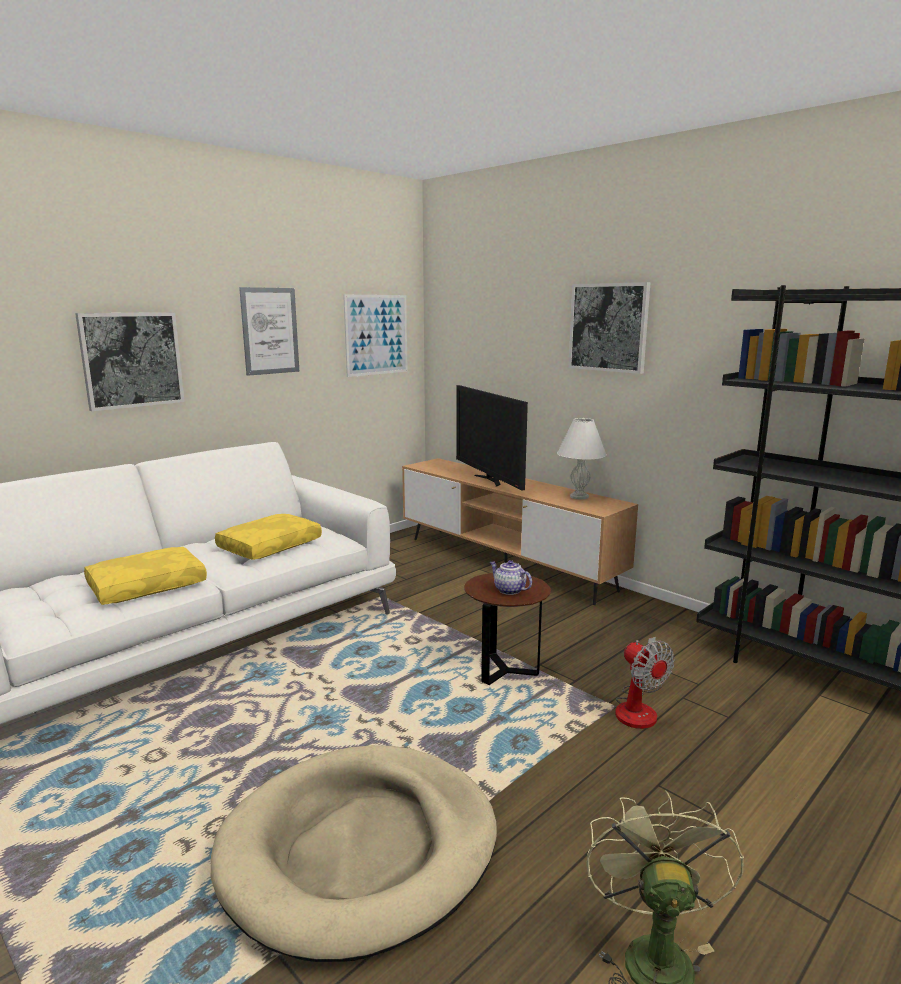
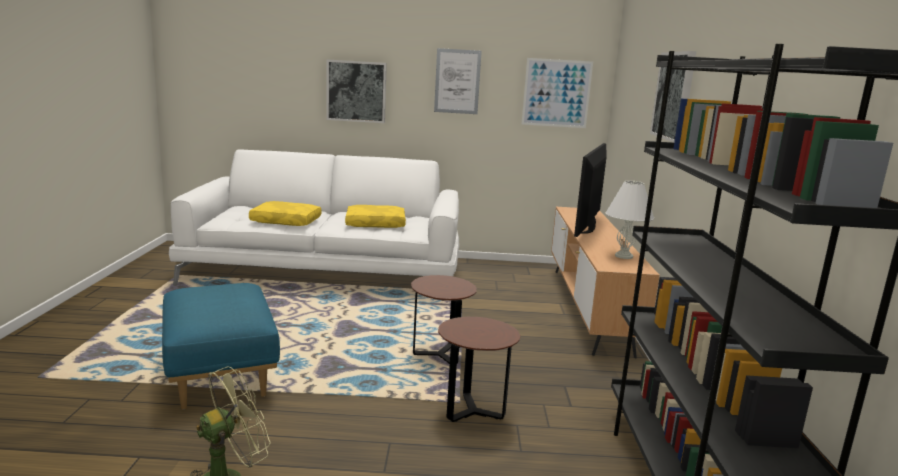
camera: 45 degrees right, 0 degrees up
(360, 850) = (221, 374): beige dog bed -> blue ottoman
(509, 590) = (440, 287): teapot -> none
(639, 708) = (473, 411): fan -> brown side table

